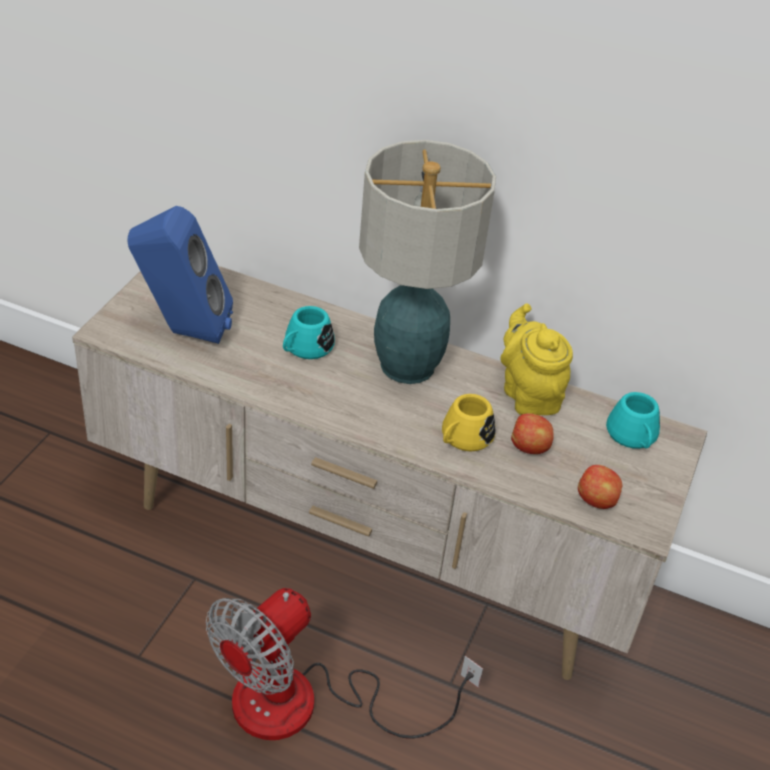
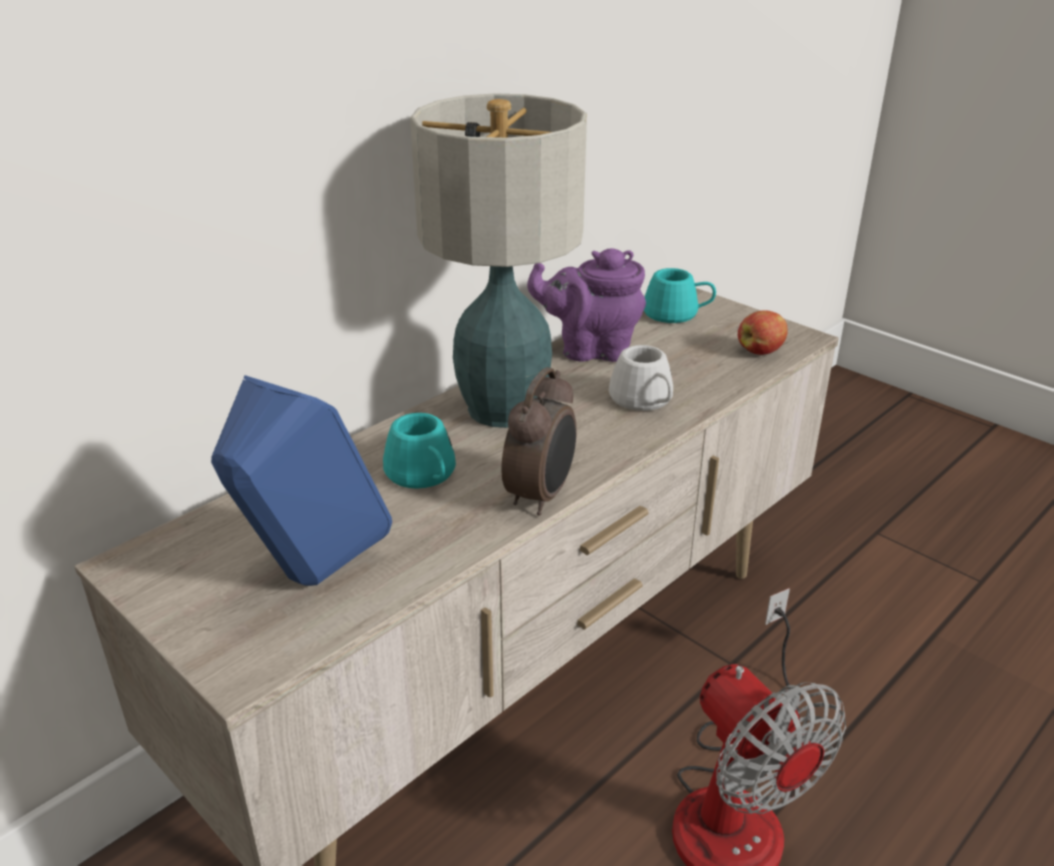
camera: 65 degrees left, 10 degrees down
(308, 406) = (541, 495): none -> alarm clock
(462, 438) = (645, 401): yellow mug -> white mug
(528, 394) = (590, 350): yellow teapot -> purple teapot
(530, 448) = (673, 367): apple -> none

